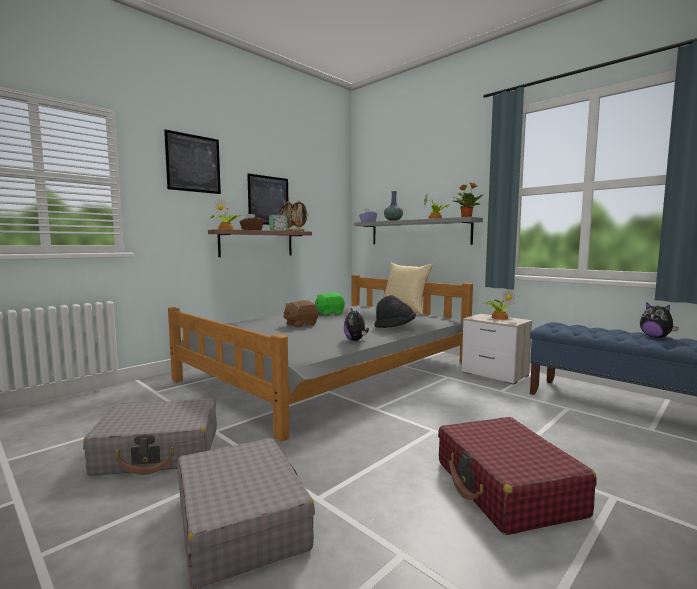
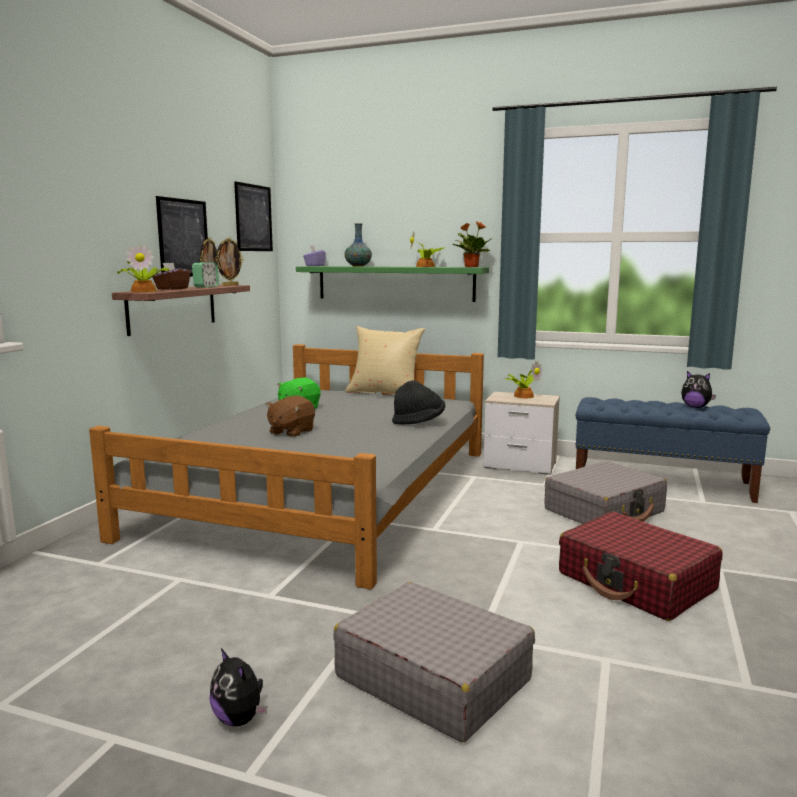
camera: 25 degrees left, 5 degrees up
(159, 451) = (229, 636): grey suitcase -> grey suitcase (604, 511)
(193, 163) = (87, 183): picture -> picture (253, 218)
(356, 340) = (399, 446): plush toy -> plush toy (240, 719)
(418, 232) = (395, 283): grey shelf -> green shelf

